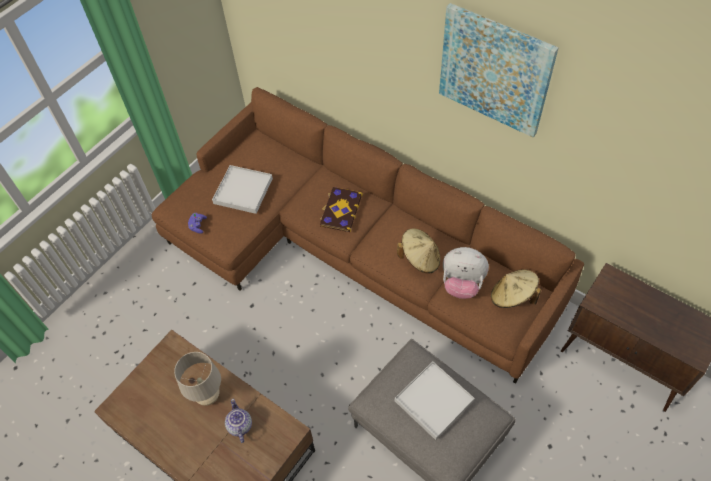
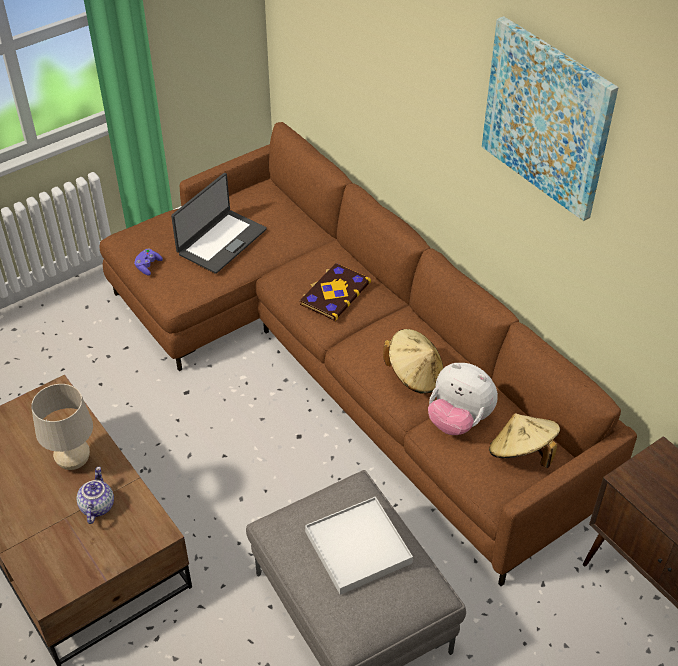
camera: 15 degrees right, 10 degrees down
(243, 191) = (221, 241): white tray -> laptop

